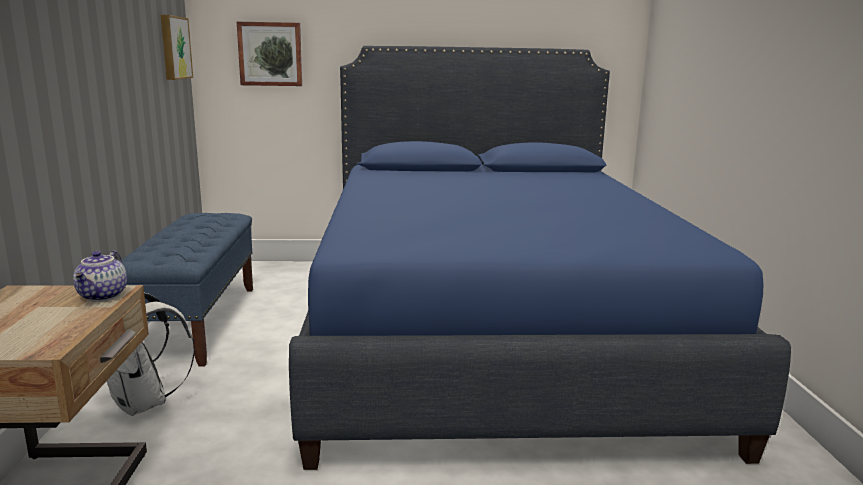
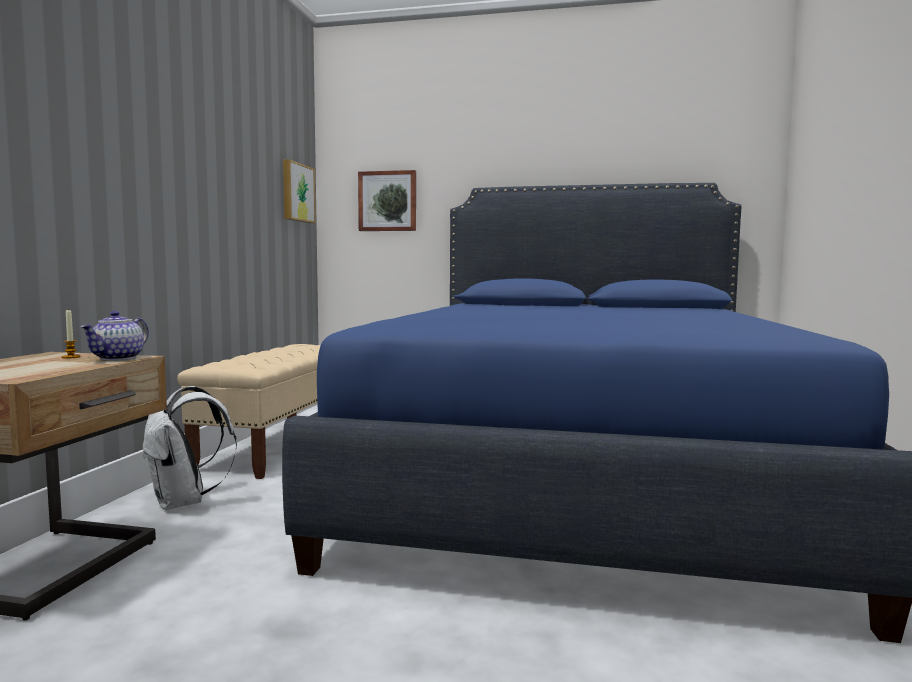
camera: 15 degrees right, 10 degrees down
(48, 297) = (71, 357): none -> candle
(196, 322) = (278, 446): blue bench -> beige bench

